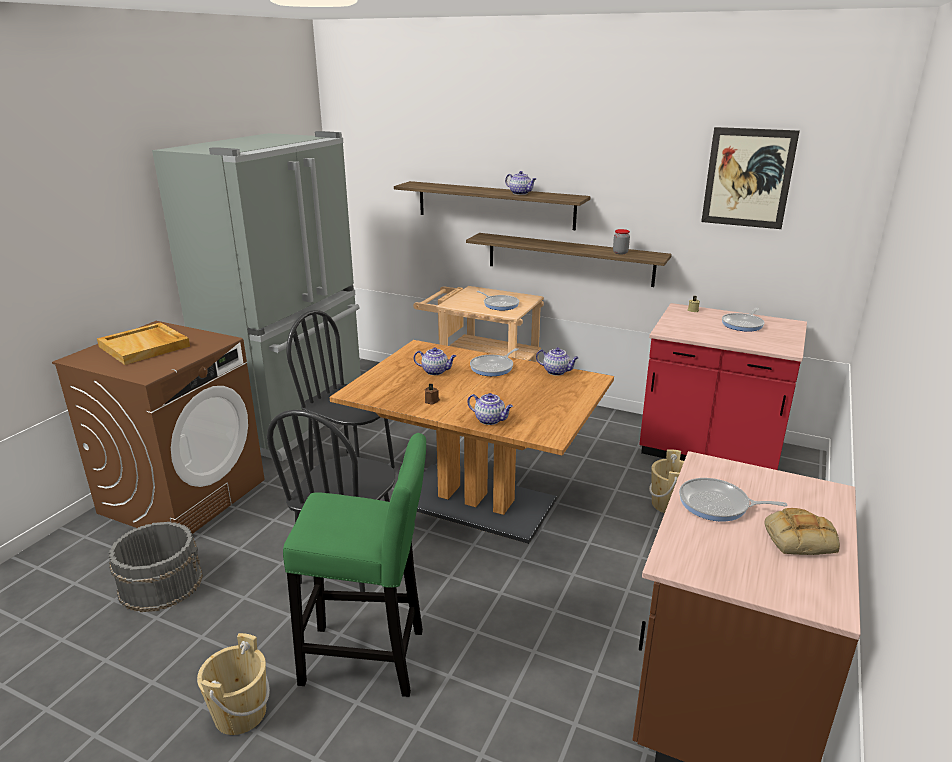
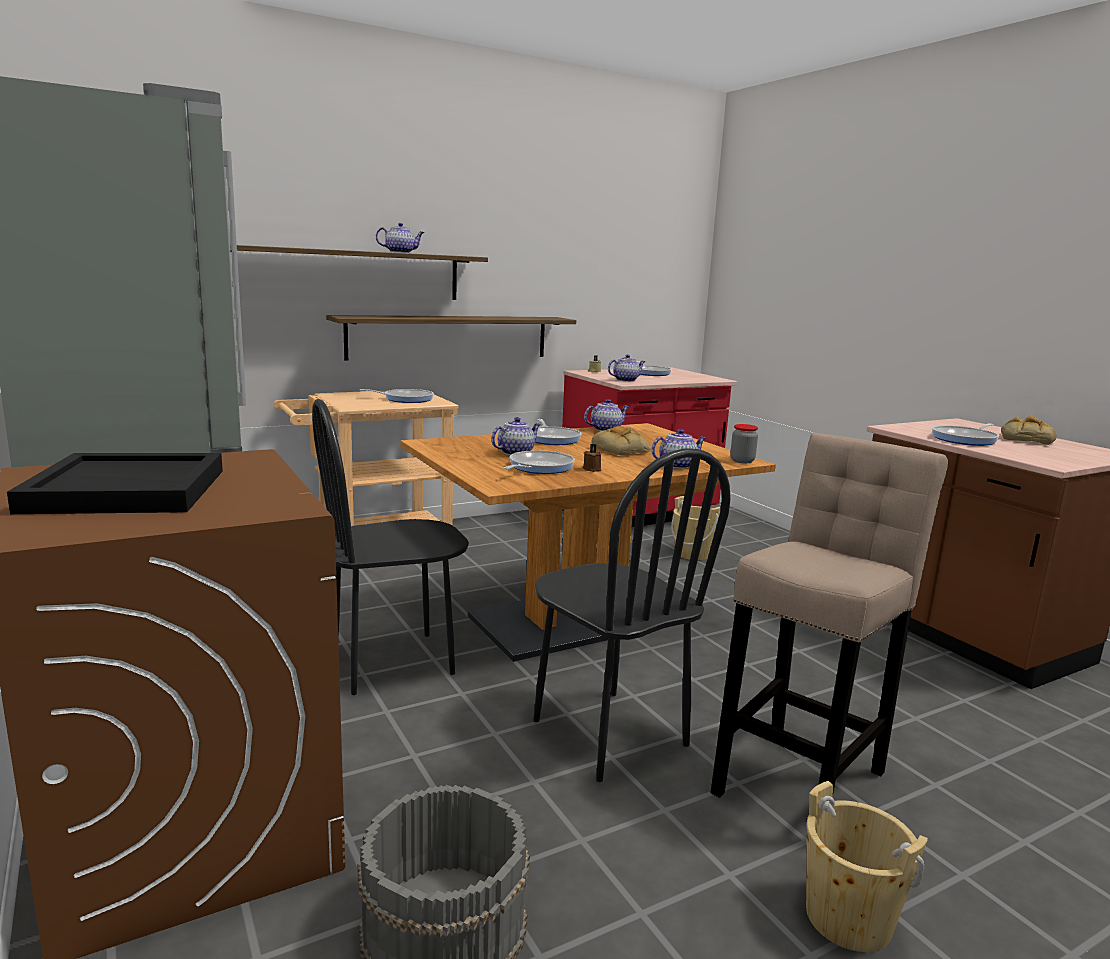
camera: 55 degrees left, 10 degrees down
(145, 346) = (129, 490): beige tray -> black tray
(370, 659) = (803, 776): green stool -> beige stool
(410, 387) = (538, 467): none -> frying pan
(502, 393) = (622, 450): none -> bread
(620, 252) = (521, 318): jar -> jar (742, 461)
(679, 328) = (626, 380): none -> teapot
(748, 178) = (616, 233): picture -> none

